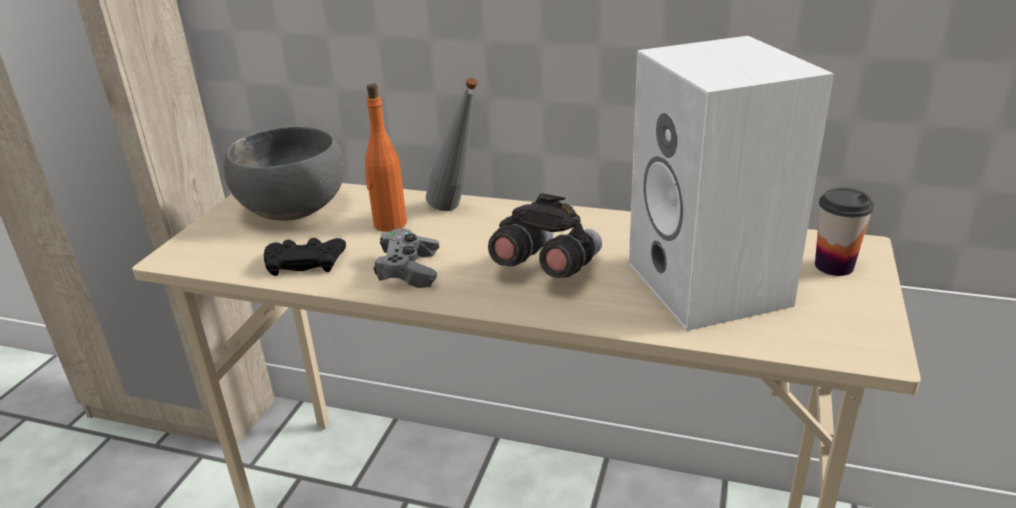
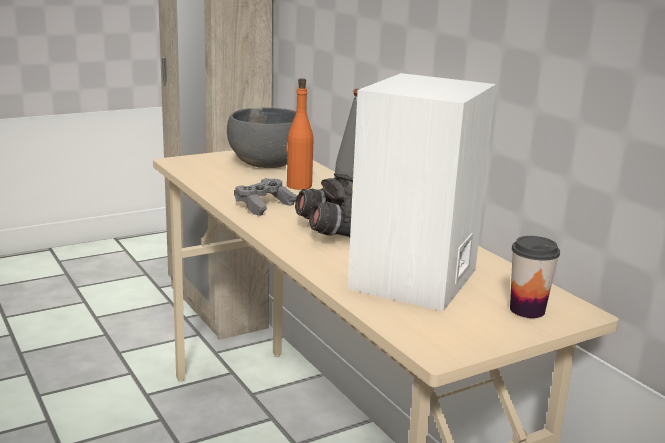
camera: 40 degrees right, 10 degrees down
(305, 262) = (225, 184): black game controller -> none

